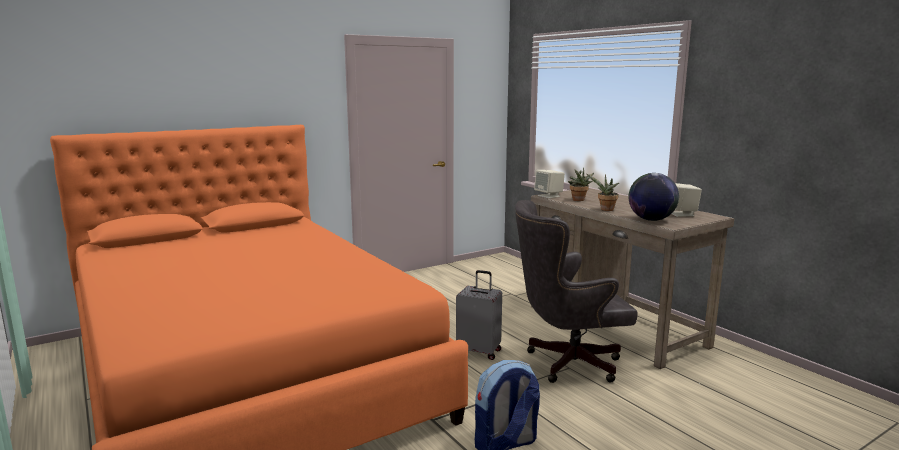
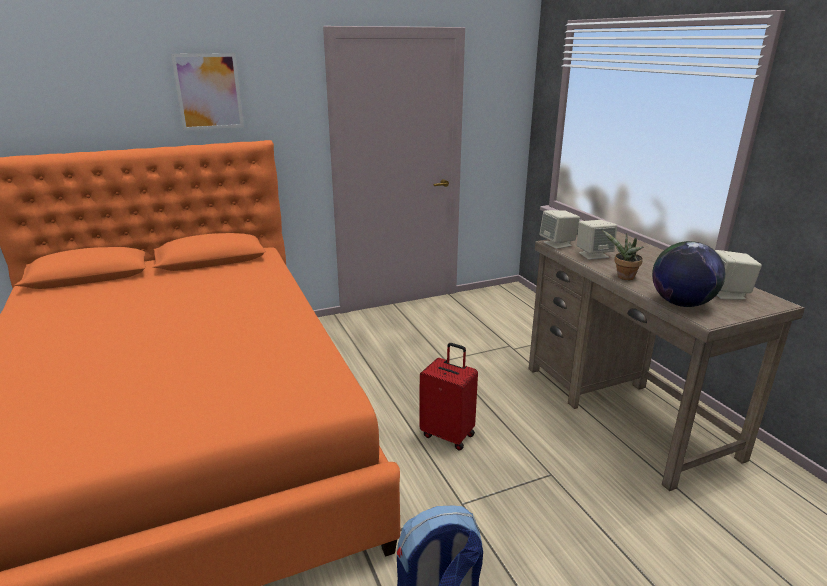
camera: 10 degrees right, 10 degrees up
(251, 84) = (209, 91): none -> picture
(479, 351) = (448, 434): grey suitcase -> red suitcase
(567, 364) = (550, 467): grey office chair -> none
(578, 200) = (593, 255): potted plant -> beige speaker

